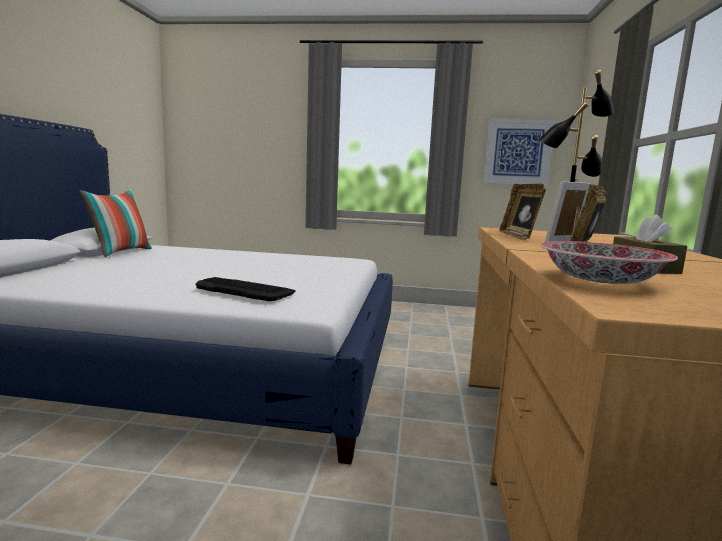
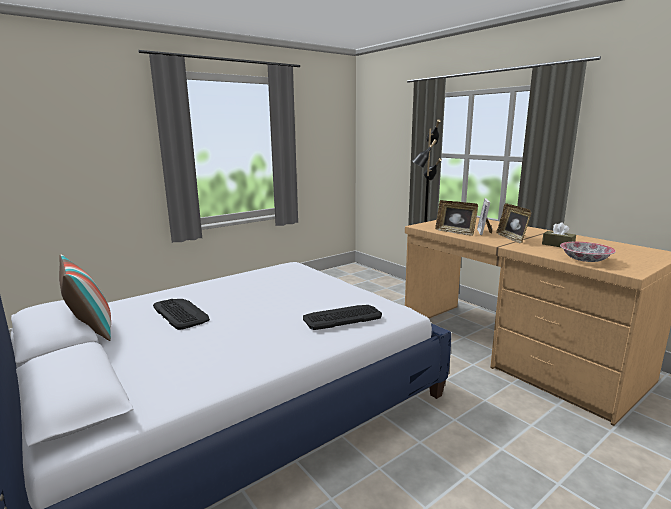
camera: 45 degrees left, 5 degrees up
(180, 259) = (180, 313): none -> keyboard
(517, 152) = (325, 151): picture -> none

